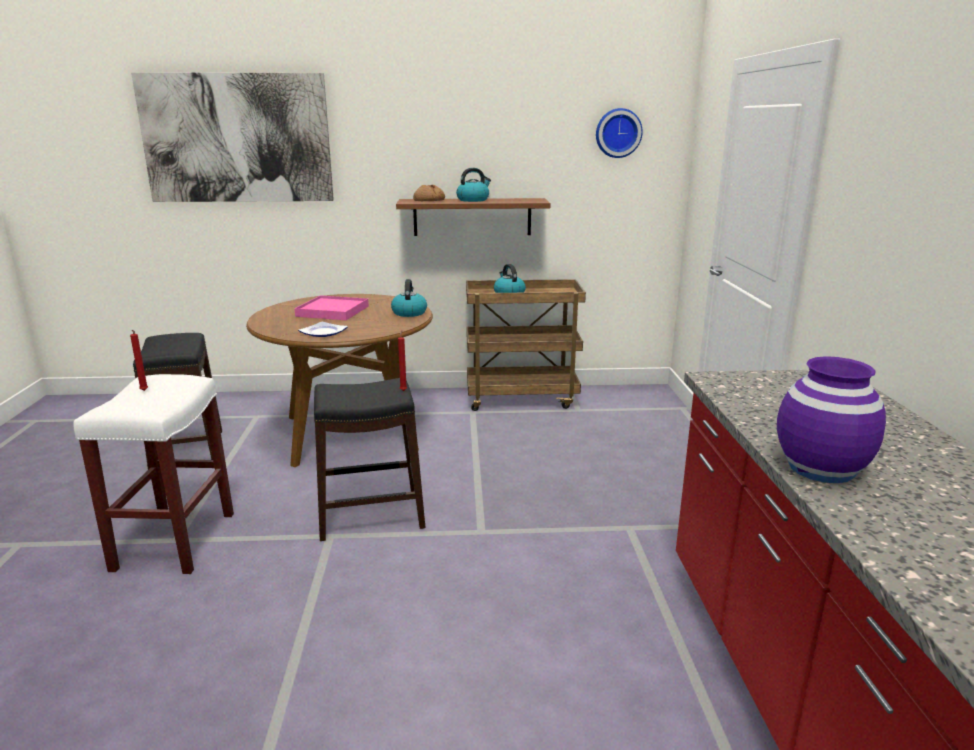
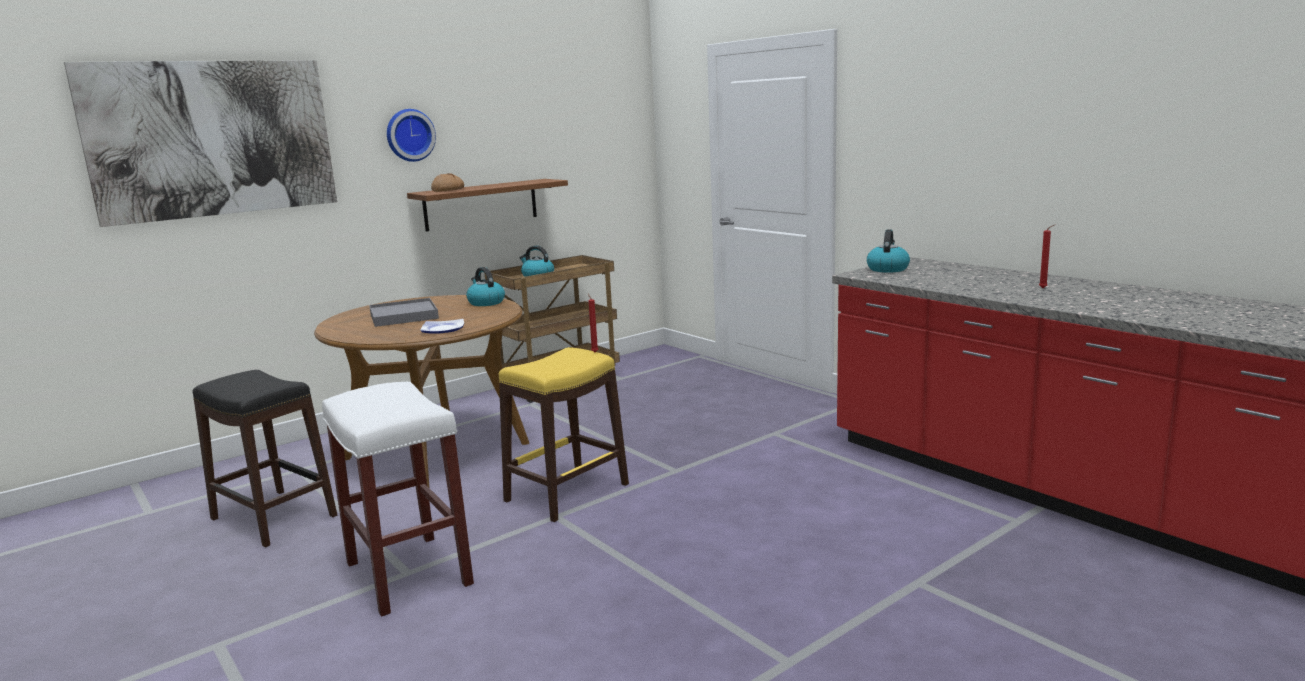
camera: 35 degrees left, 5 degrees down
(144, 391) = (374, 402): red candle -> red candle (1044, 288)
(332, 311) = (403, 316): pink tray -> grey tray
(371, 515) = (568, 492): black stool -> yellow stool
(473, 200) = (489, 185): kettle -> kettle (887, 269)
(618, 133) = (598, 112): wall clock -> wall clock (409, 135)
(820, 468) = (994, 292): purple vase -> none

